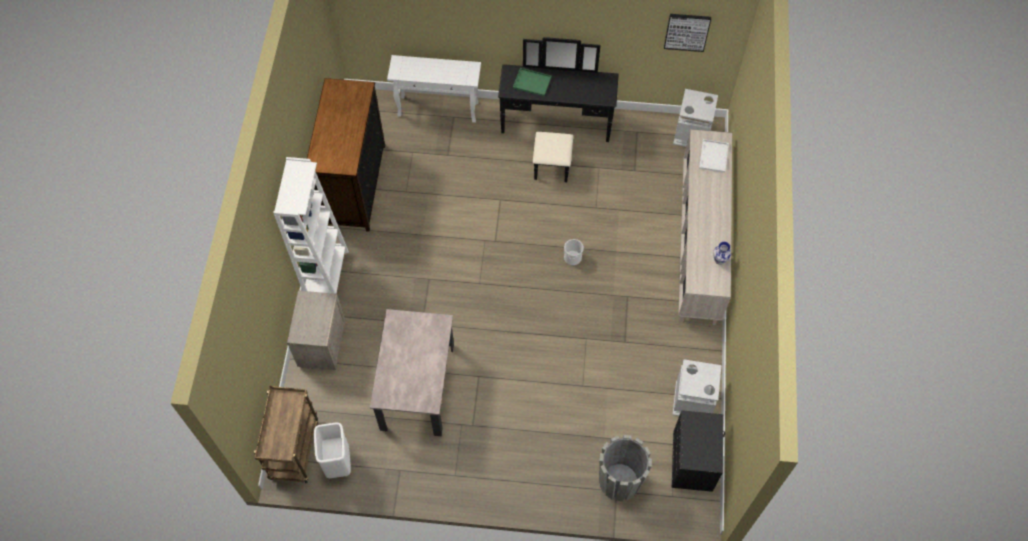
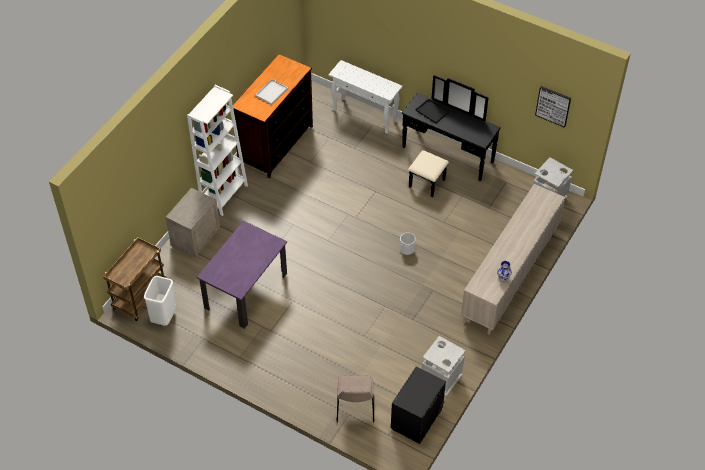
camera: 25 degrees right, 10 degrees down
(417, 387) = (246, 291): beige dining table -> purple dining table
(533, 82) = (432, 111): green tray -> black tray
(619, 481) = (355, 409): grey planter -> beige chair
(713, 155) = (541, 207): white tray -> white tray (271, 92)

